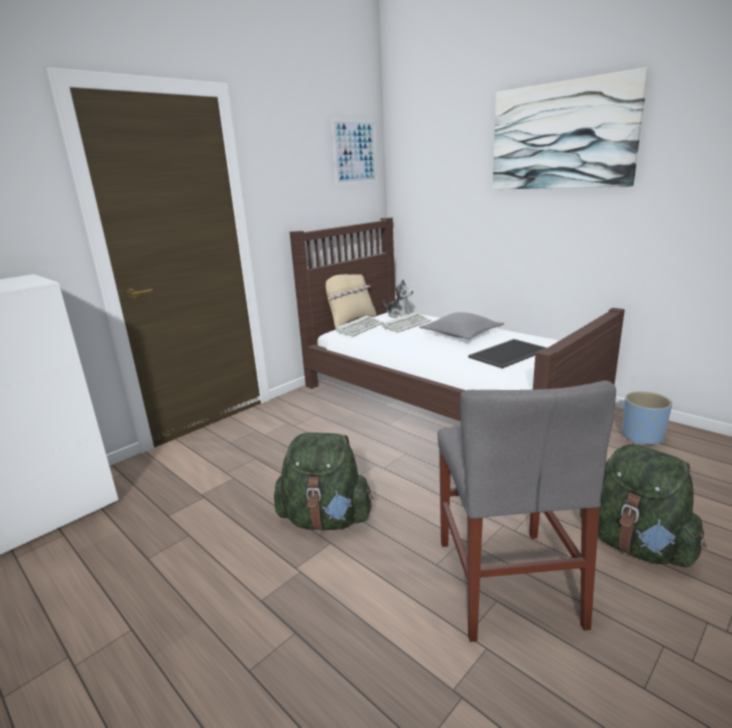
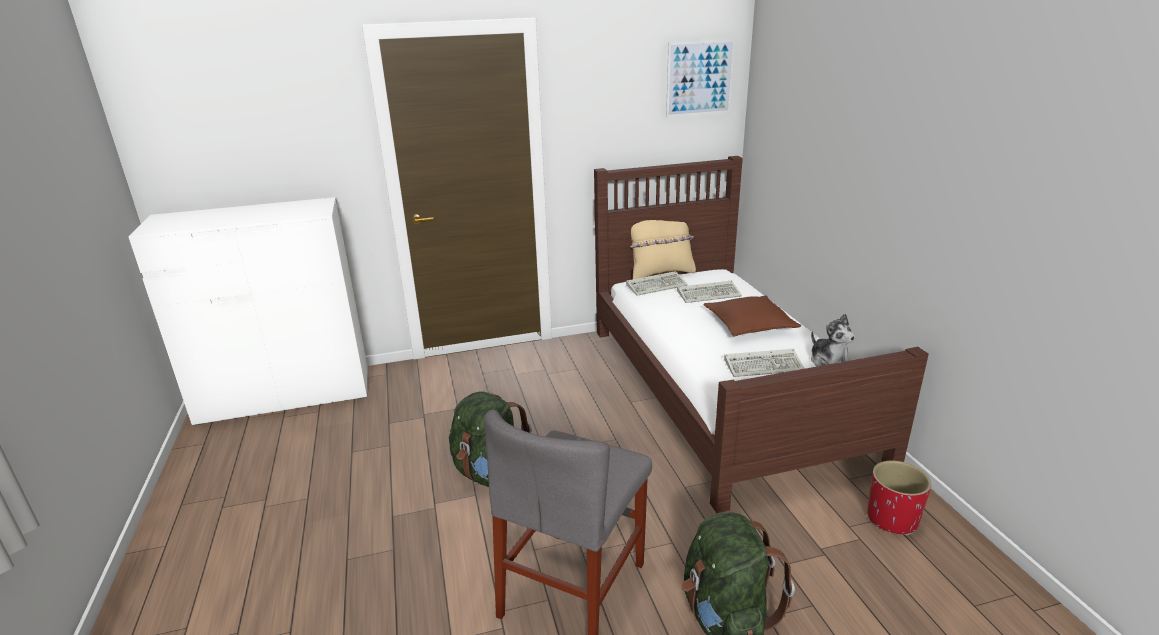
camera: 30 degrees right, 5 degrees up
(399, 315) = (719, 278): plush toy -> plush toy (830, 362)
(461, 334) = (749, 325): grey pillow -> brown pillow
(508, 353) = (765, 366): tray -> keyboard
(562, 136) = (902, 109): picture -> none
(642, 437) = (891, 519): blue planter -> red planter

